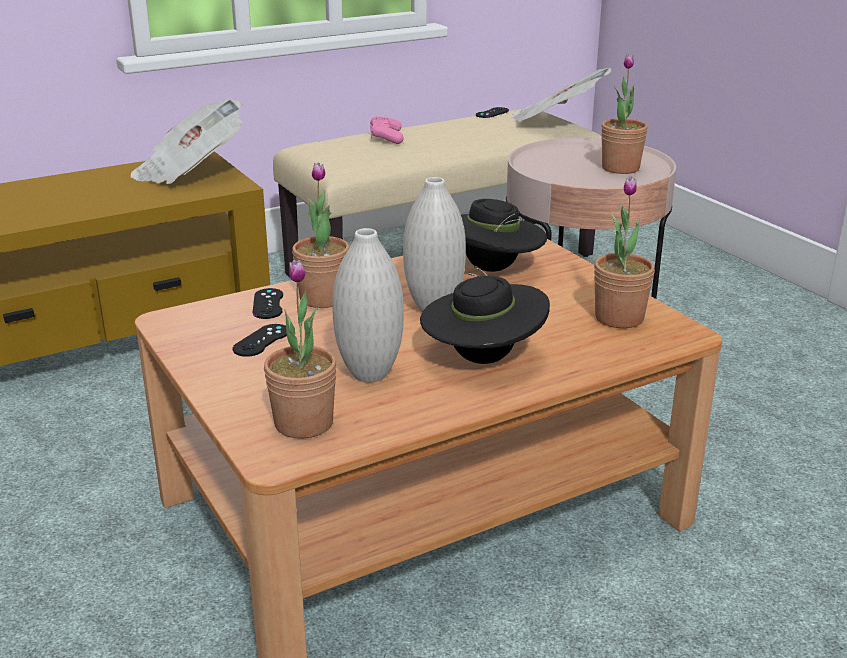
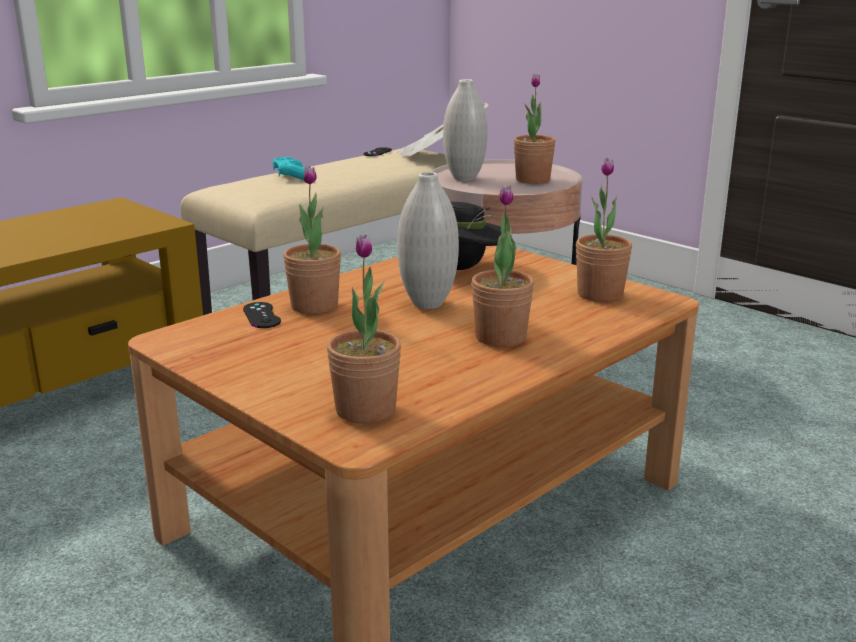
camera: 15 degrees left, 5 degrees down
(190, 172) = (109, 216): newspaper -> none
(261, 340) = (275, 346): black game controller -> none
(369, 374) = (403, 362): white vase -> white vase (464, 178)
(386, 137) = (291, 176): pink game controller -> turquoise game controller
(482, 358) = (500, 337): black hat -> potted plant

